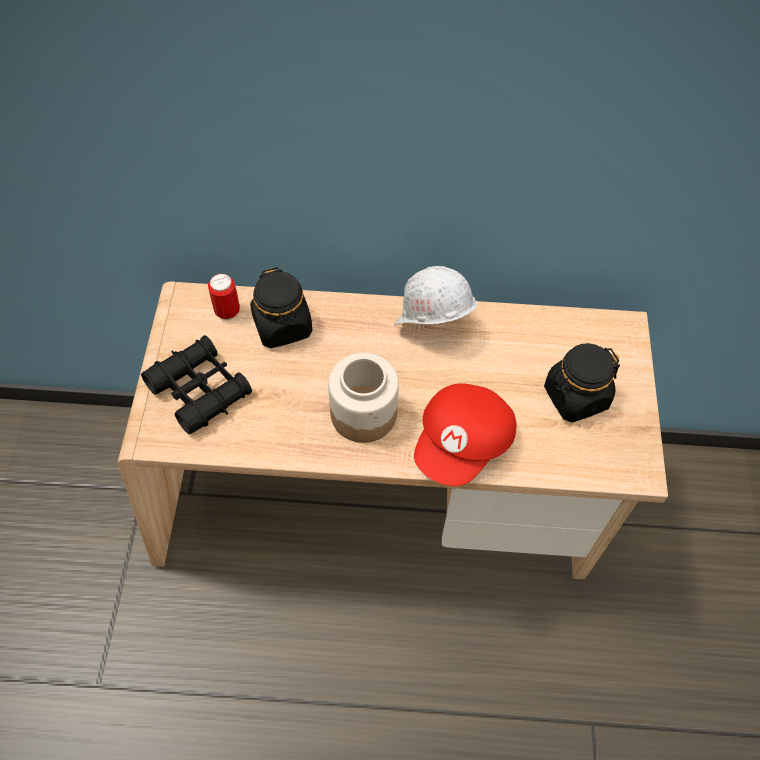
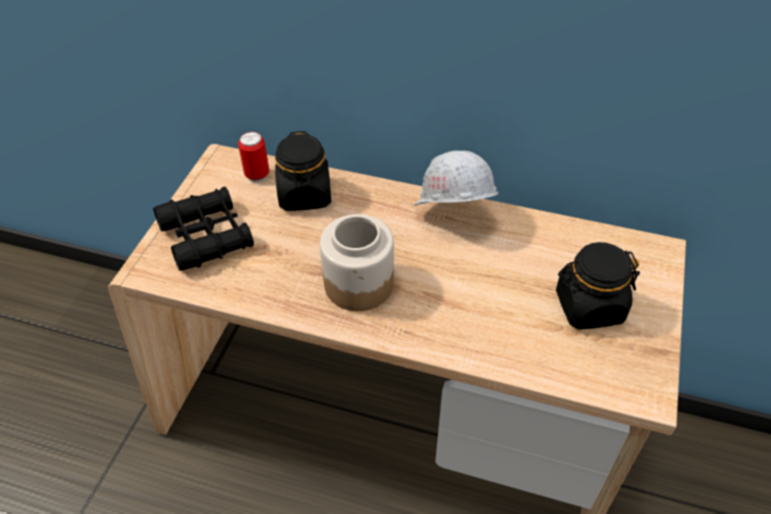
camera: 15 degrees right, 10 degrees down
(463, 444) = (455, 330): red cap -> none

